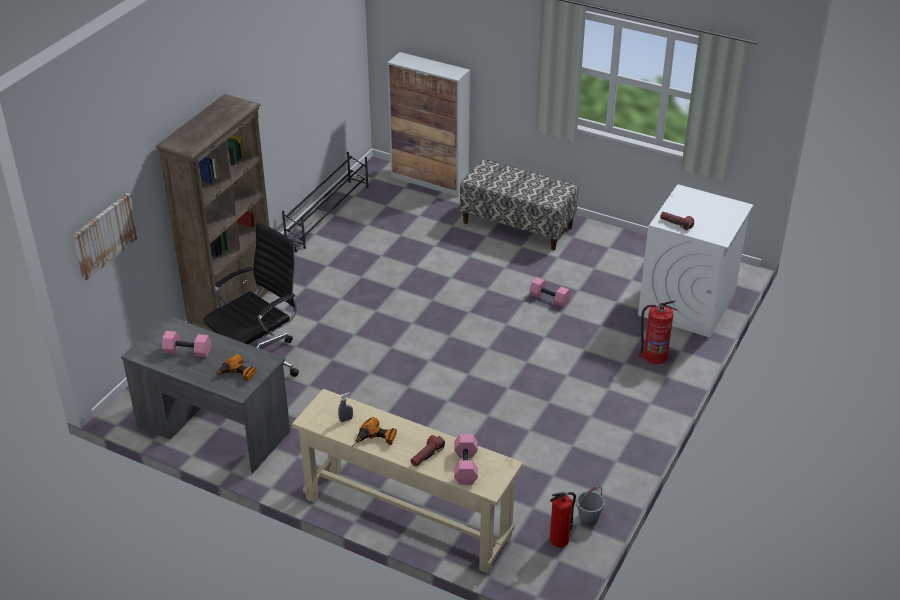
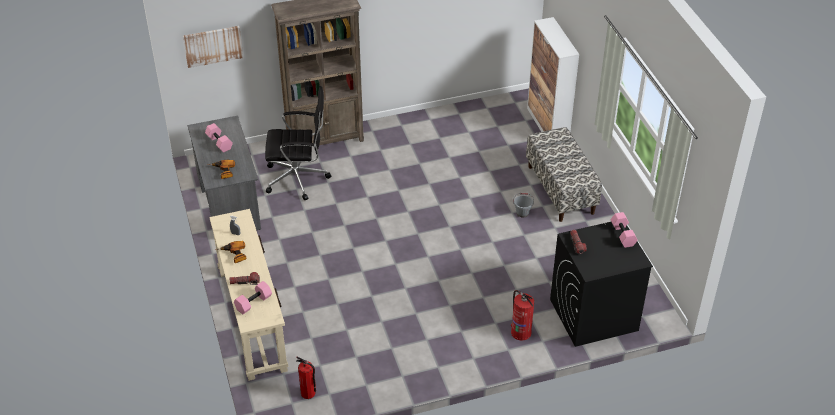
camera: 45 degrees right, 5 degrees up
(328, 213) = (456, 110): black shoe rack -> none
(550, 298) = (510, 251): pink dumbbell -> pink dumbbell (623, 235)
(588, 518) = (340, 394): grey bucket -> grey bucket (522, 213)
(687, 304) = (593, 315): white washing machine -> black washing machine

